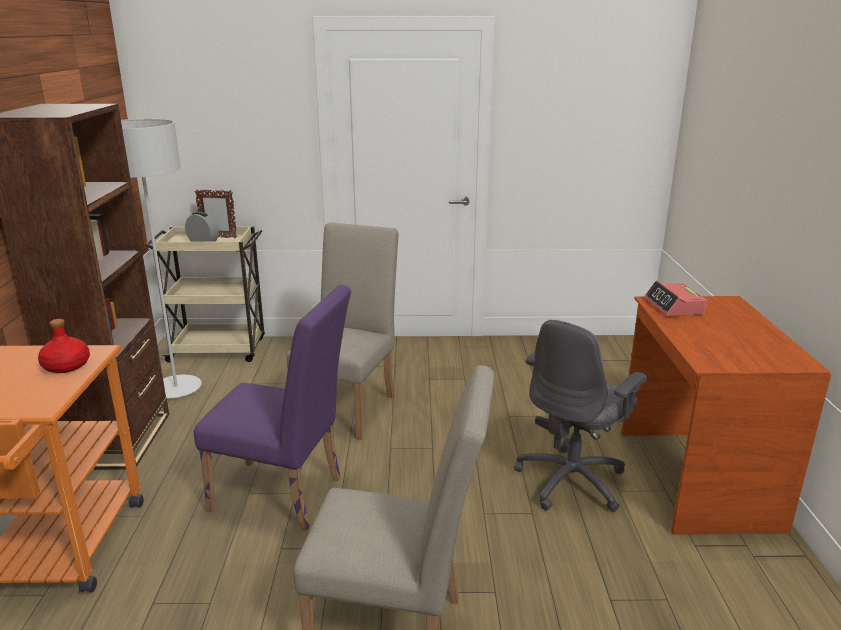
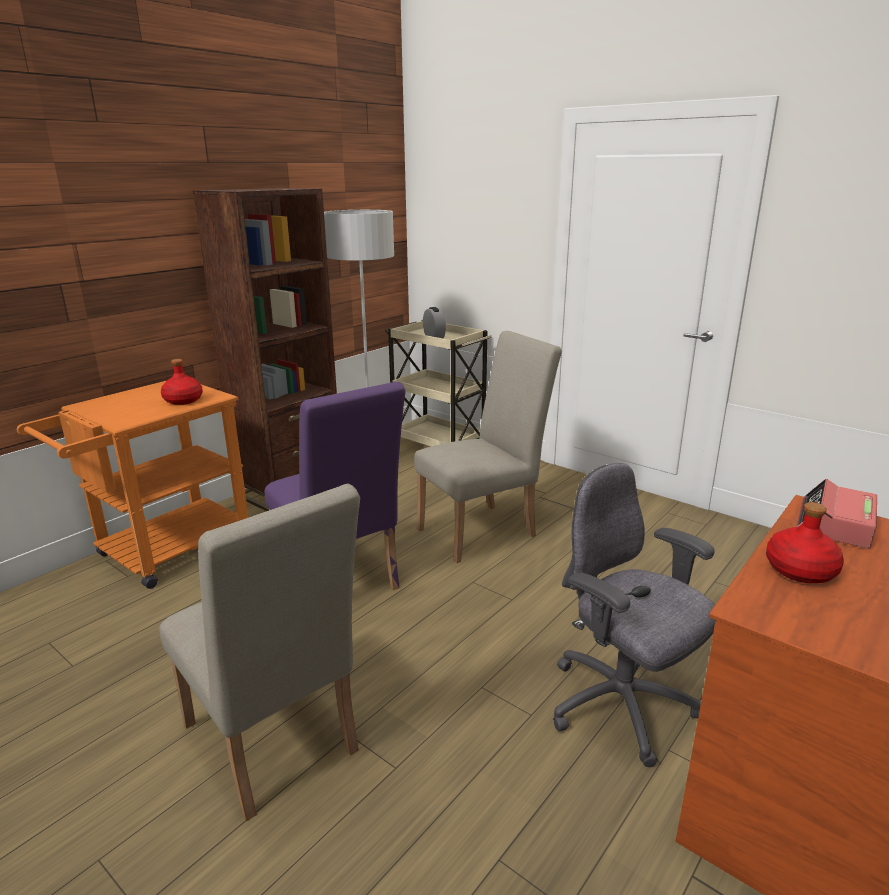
camera: 40 degrees right, 0 degrees up
(219, 237) = (452, 335): picture frame -> none
(572, 481) = (621, 707): grey office chair -> grey office chair turned 60 degrees clockwise
(696, 336) = (801, 570): none -> red bottle

